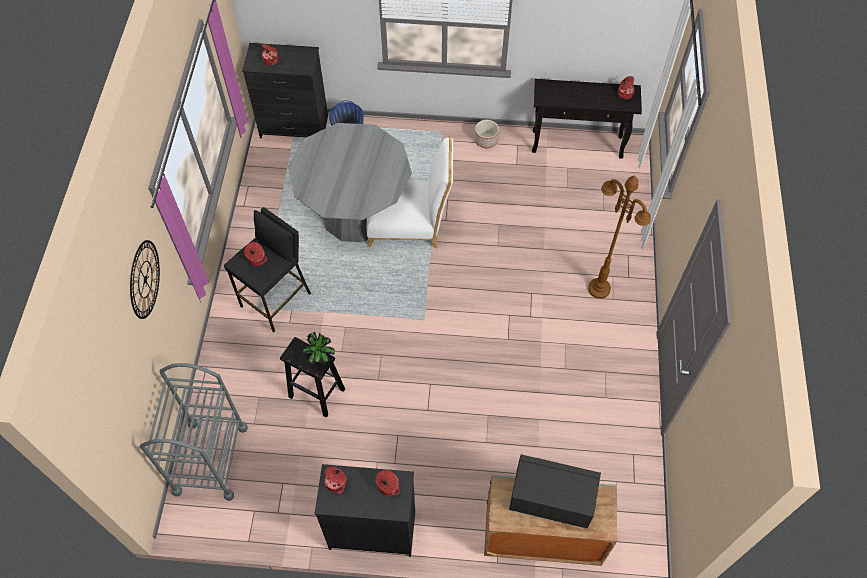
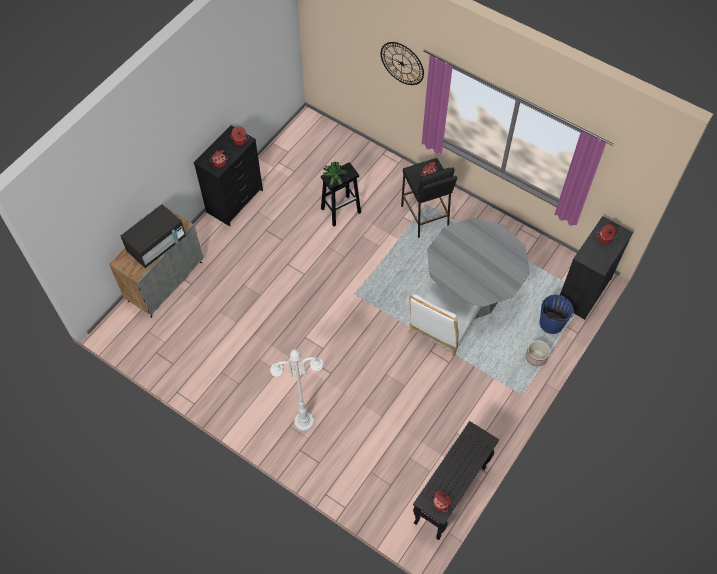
camera: 120 degrees right, 0 degrees up
(210, 459) = (334, 143): grey cart -> none
(485, 140) = (495, 423): planter -> planter (536, 357)
(599, 289) = (303, 422): brown floor lamp -> white floor lamp

